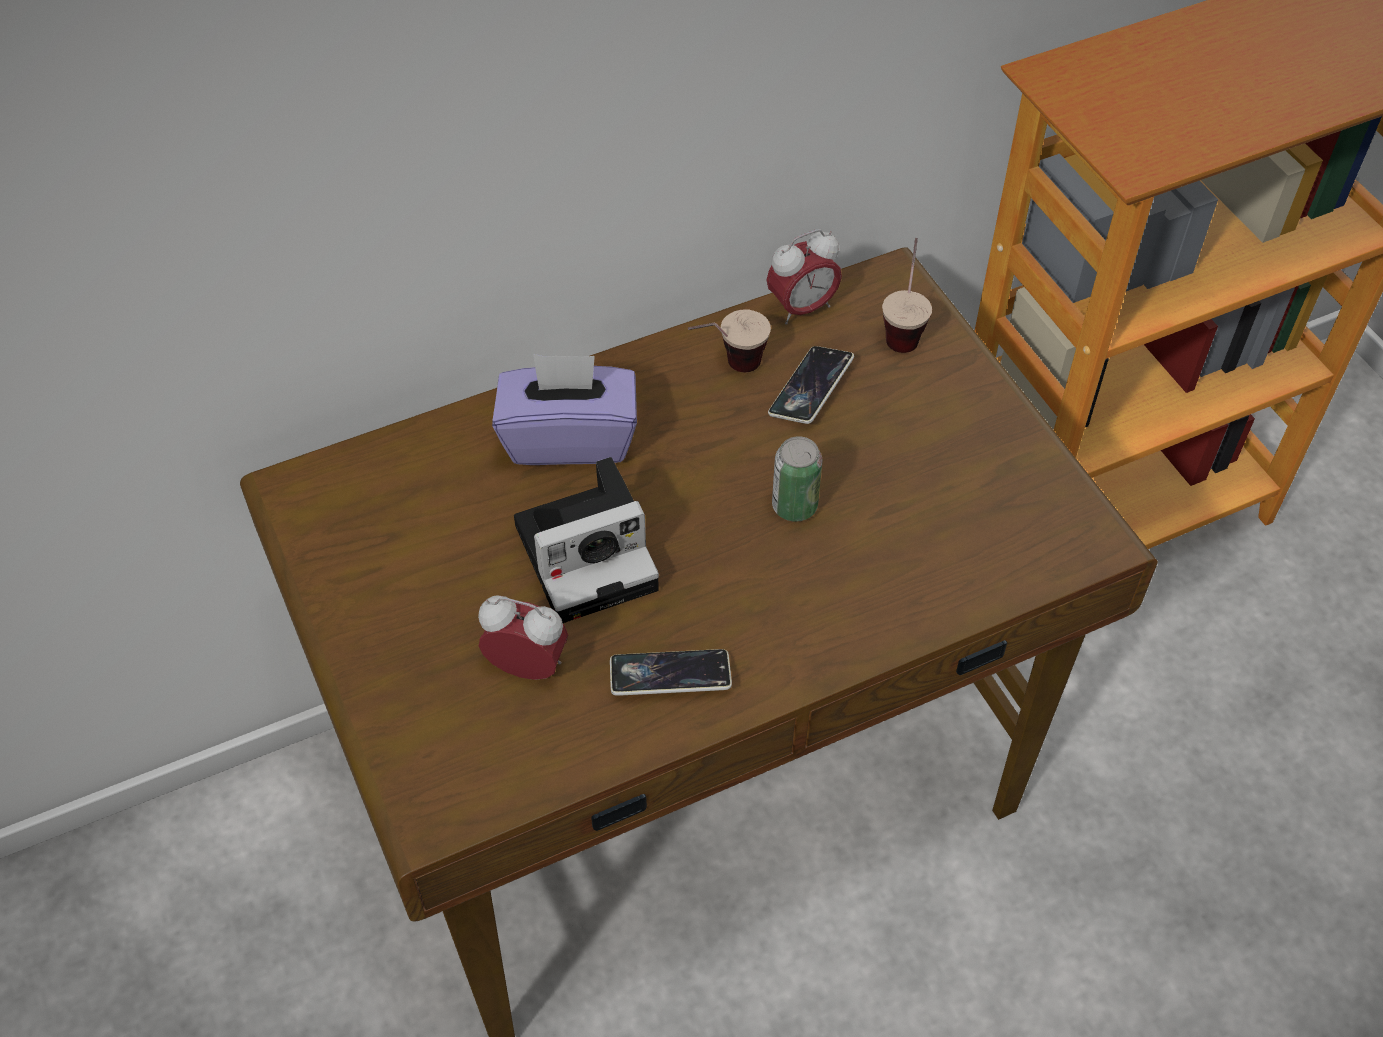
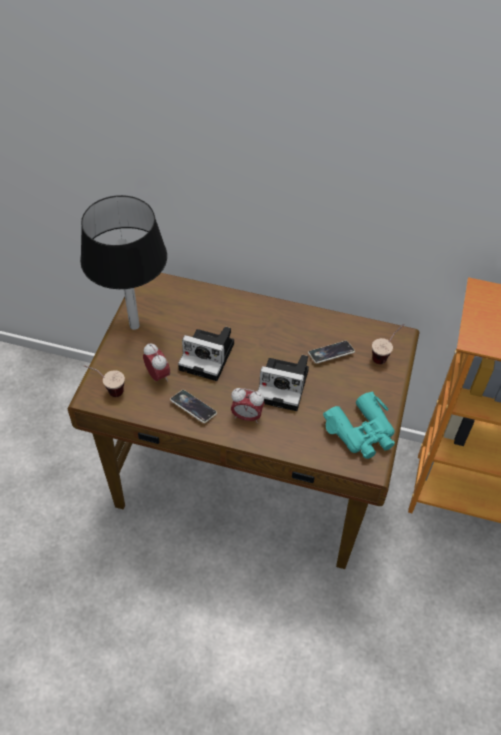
camera: 40 degrees right, 0 degrees up
(365, 600) = (135, 325): none -> black table lamp
(569, 438) = (239, 318): purple tissue box -> none
(727, 369) = (311, 329): cup -> cup (107, 390)
(794, 506) = (285, 385): can -> camera
(801, 308) = (357, 326): alarm clock -> alarm clock (247, 416)
(1014, 492) = (362, 432): none -> turquoise binoculars

